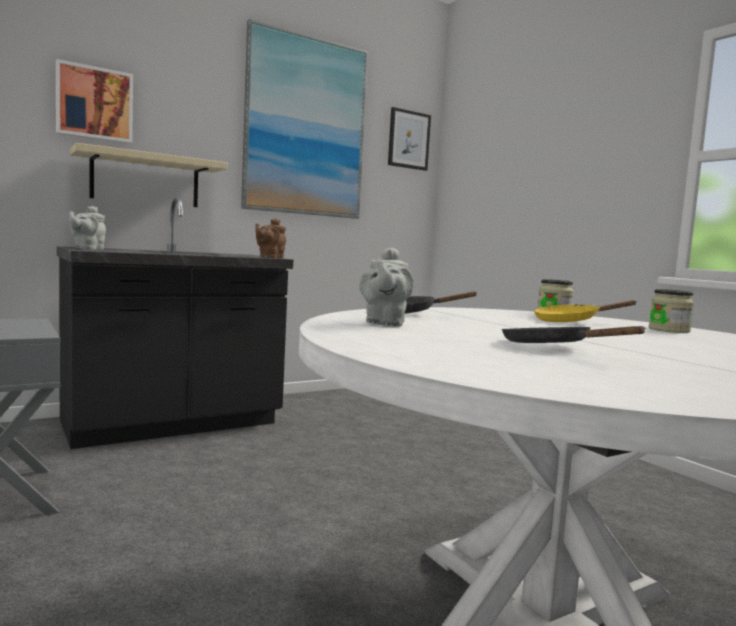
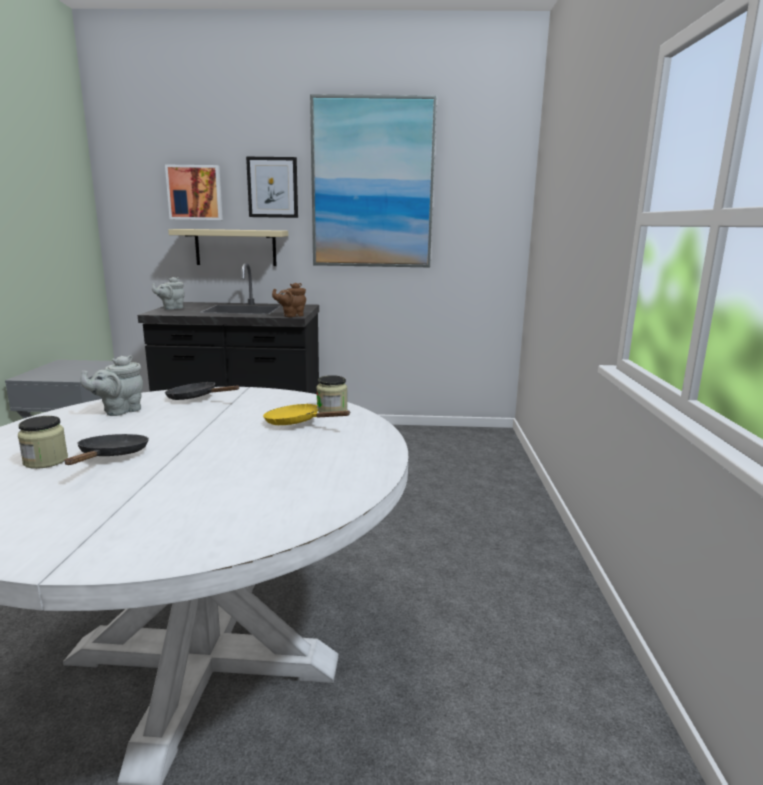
camera: 35 degrees right, 10 degrees up
(408, 139) = (493, 179): picture -> picture (272, 187)
(669, 330) = (344, 447): jar -> jar (46, 461)

